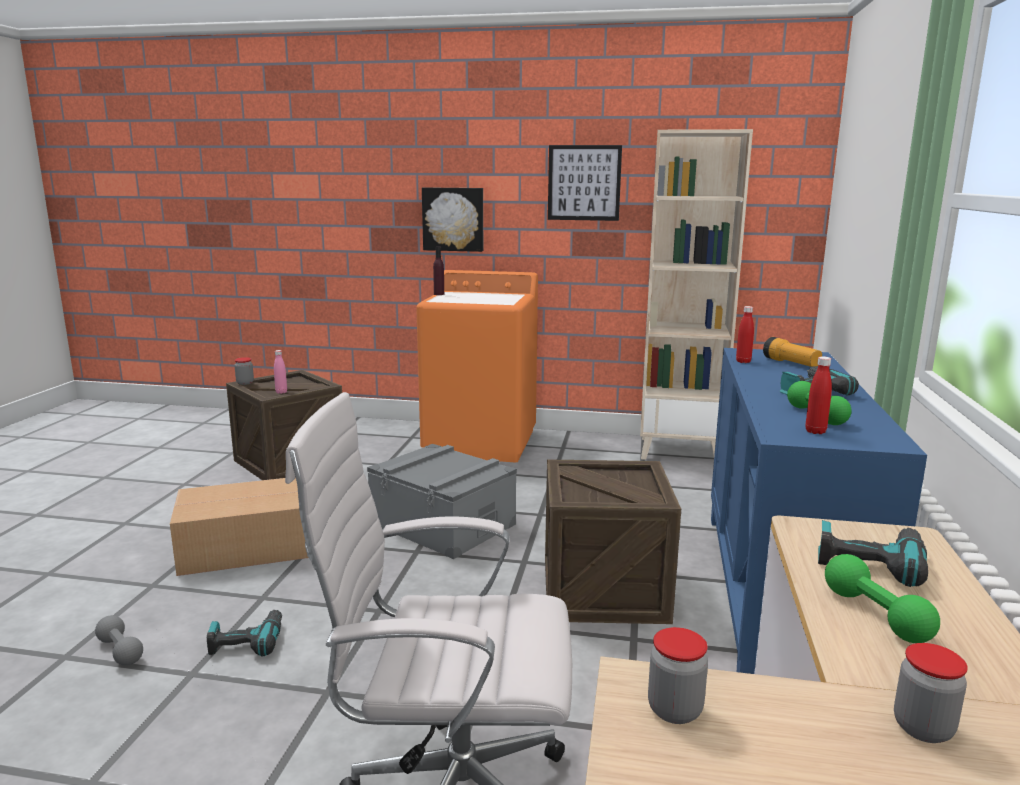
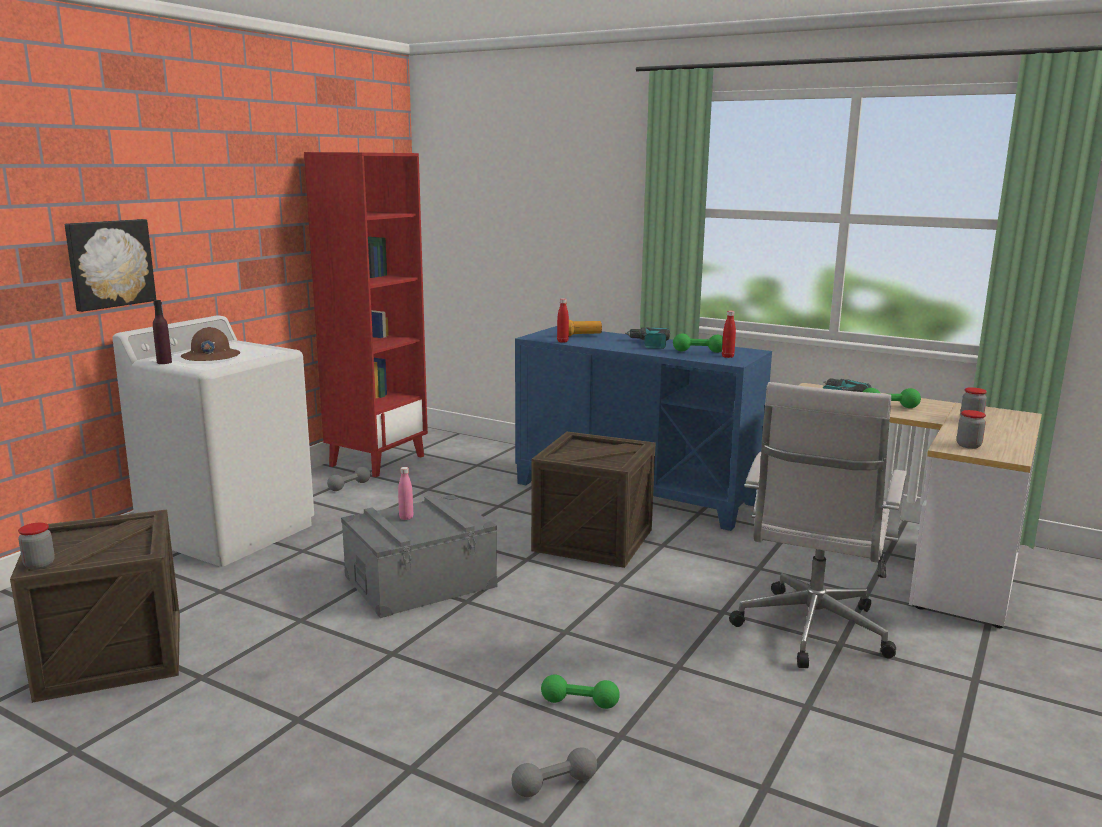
camera: 70 degrees left, 0 degrees up
(247, 641) = (579, 703): power drill -> green dumbbell
(250, 547) = (366, 695): cardboard box -> none
(281, 392) = (128, 546): pink bottle -> pink bottle (406, 518)
(466, 297) = (210, 357): none -> brown hard hat
(481, 442) = (229, 531): orange washing machine -> white washing machine
(584, 183) = (245, 206): picture -> none
(608, 455) = (349, 486): none -> grey dumbbell
(680, 450) = (377, 460): beige bookcase -> red bookcase

